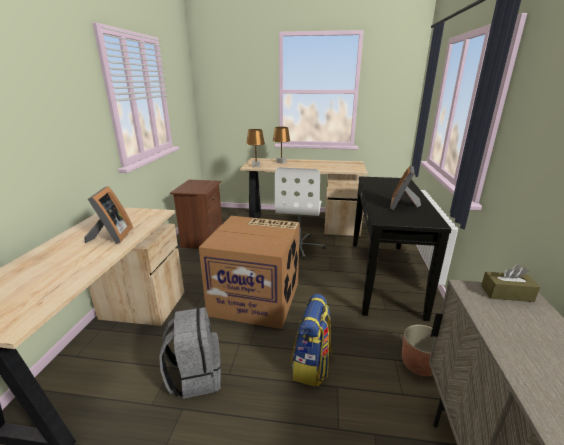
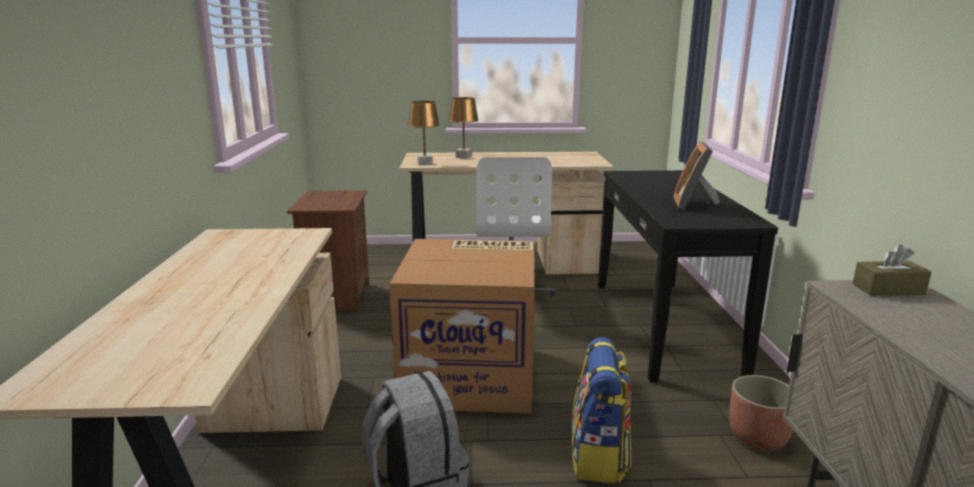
camera: 10 degrees left, 5 degrees down
(111, 237) = (253, 268): picture frame -> none

